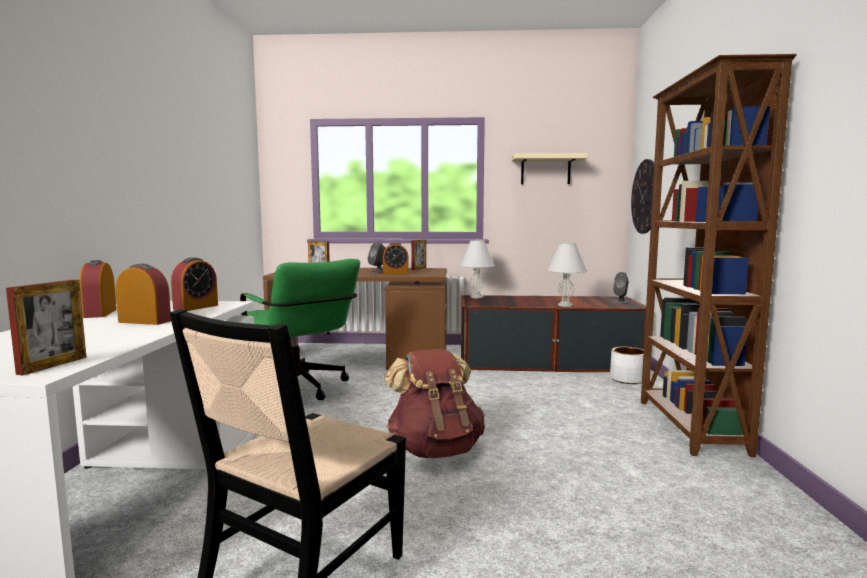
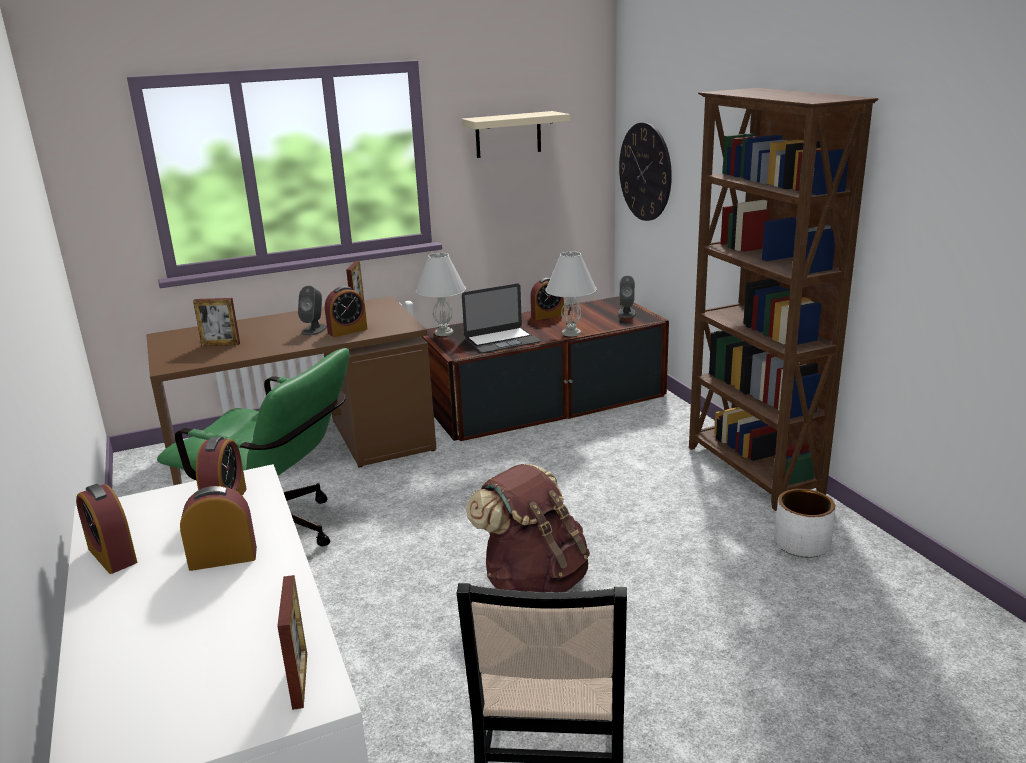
camera: 25 degrees left, 15 degrees up
(510, 303) = (502, 340): none -> laptop
(558, 298) = (547, 316): none -> alarm clock
(627, 379) = (653, 413): white planter -> white planter (801, 543)

